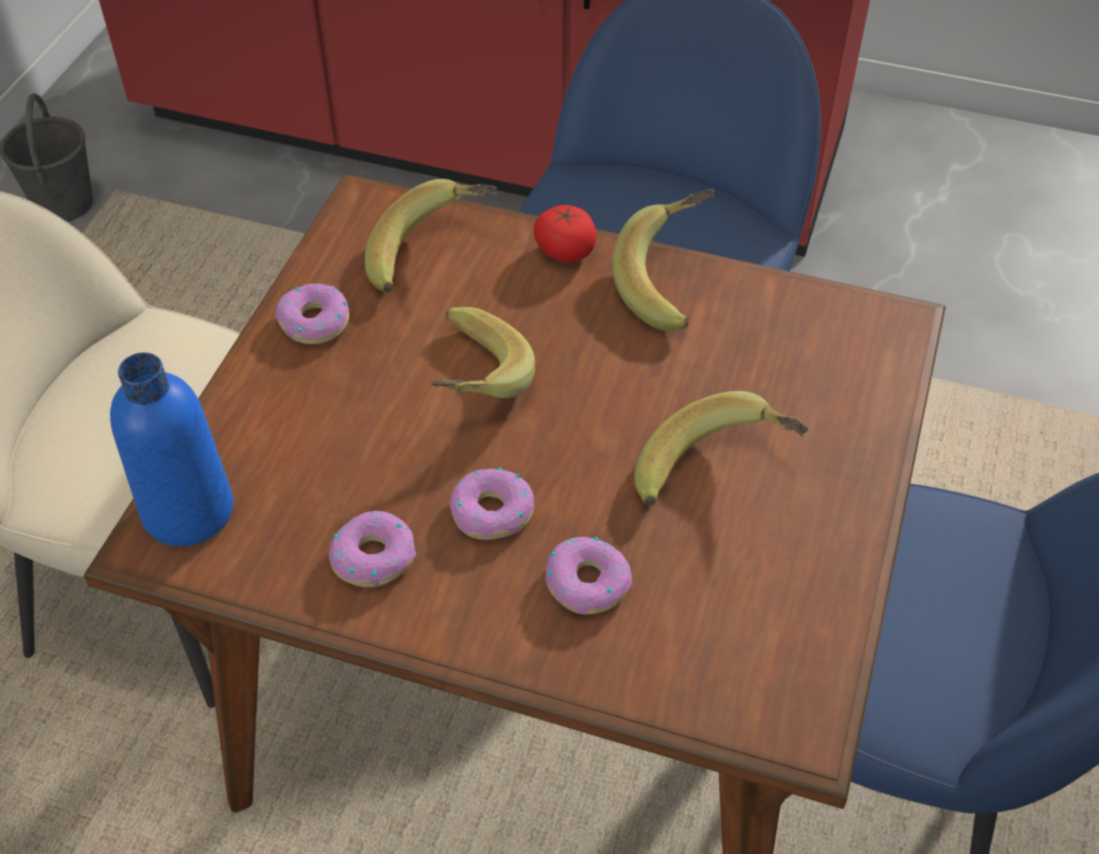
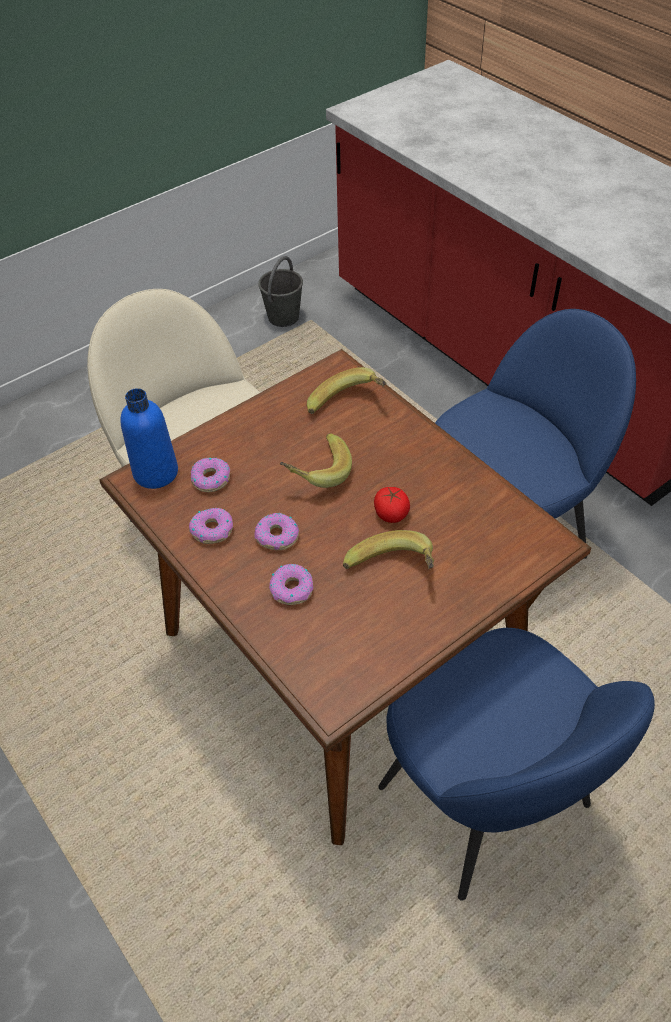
camera: 35 degrees right, 0 degrees up
(314, 322) = (271, 413): donut -> donut (210, 479)
(565, 250) = (413, 430): tomato -> tomato (391, 513)
(673, 282) = (453, 470): banana -> none

